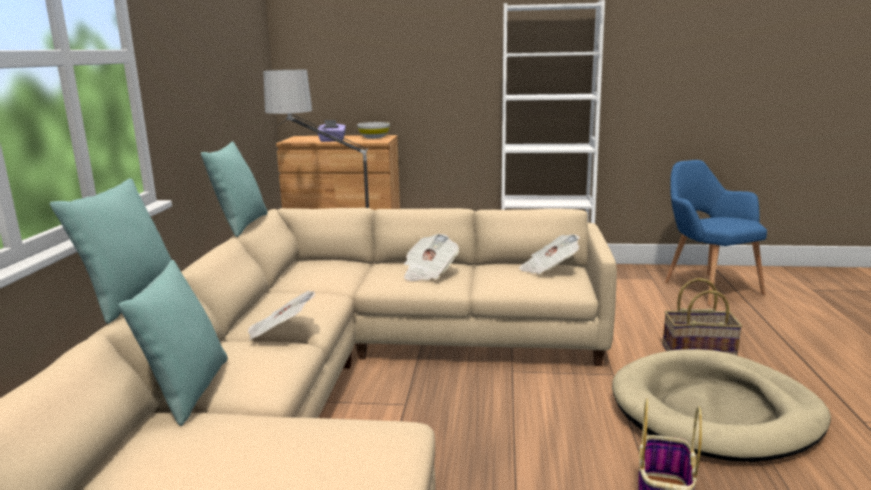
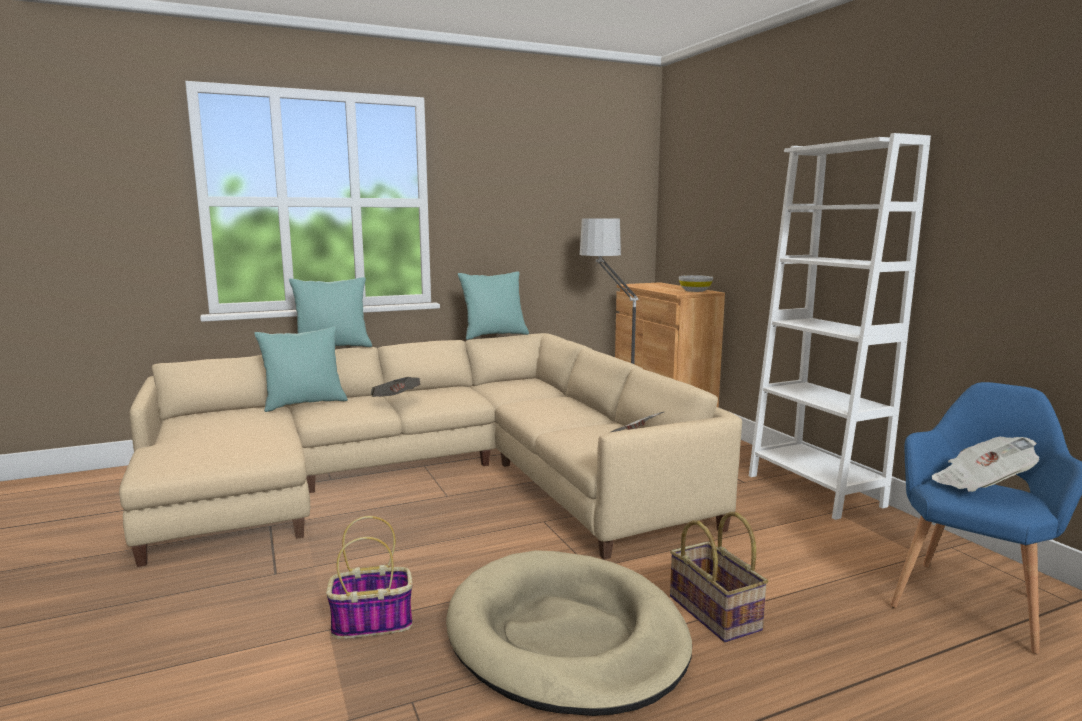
camera: 60 degrees right, 5 degrees down
(332, 141) = (653, 288): purple tissue box -> none
(429, 273) = (556, 410): newspaper -> newspaper (980, 484)

